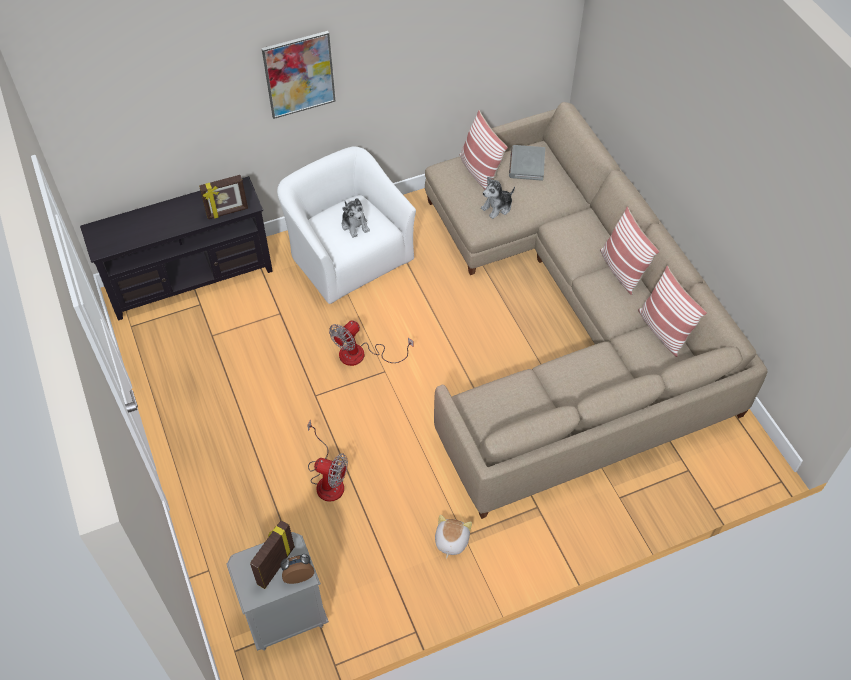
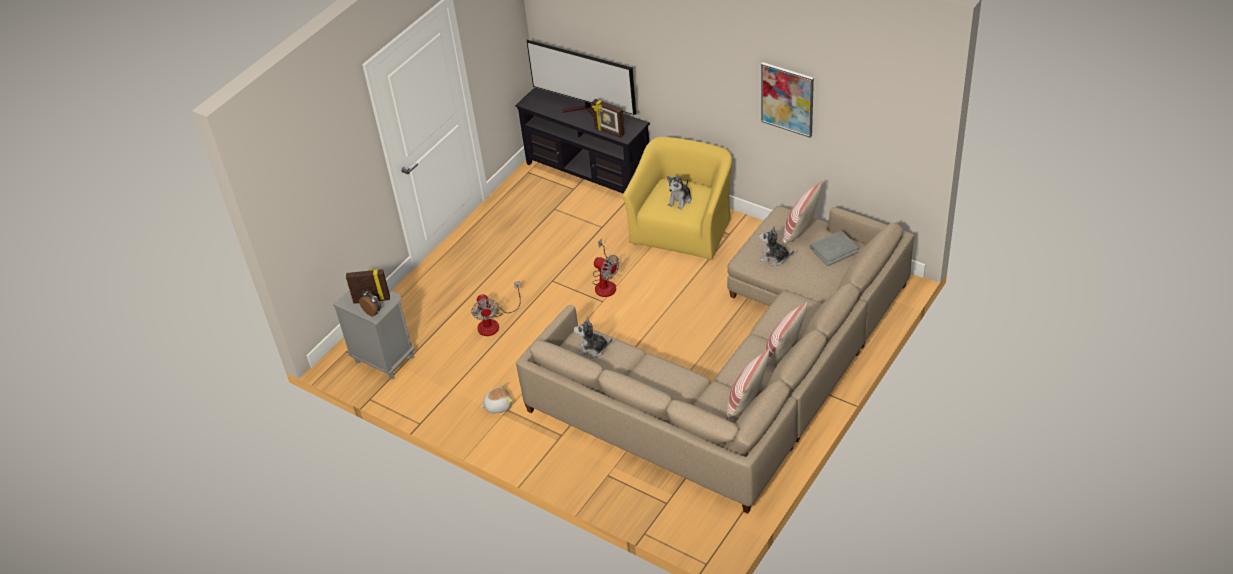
camera: 60 degrees right, 10 degrees down
(174, 212) = (586, 111): none -> television
(299, 74) = (693, 65): picture -> picture (787, 99)
(348, 256) = (683, 229): white armchair -> yellow armchair
(361, 355) = (605, 283): fan -> fan turned 150 degrees counterclockwise
(498, 406) = (593, 349): none -> plush toy

